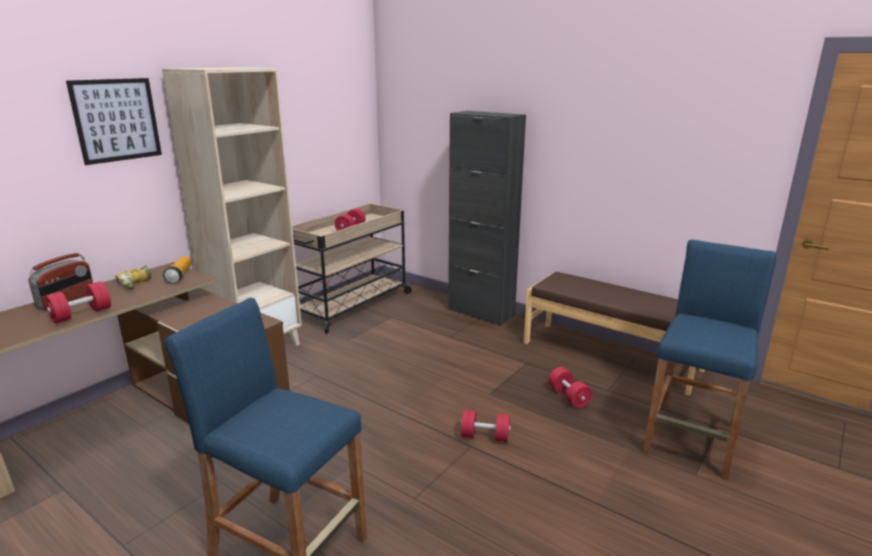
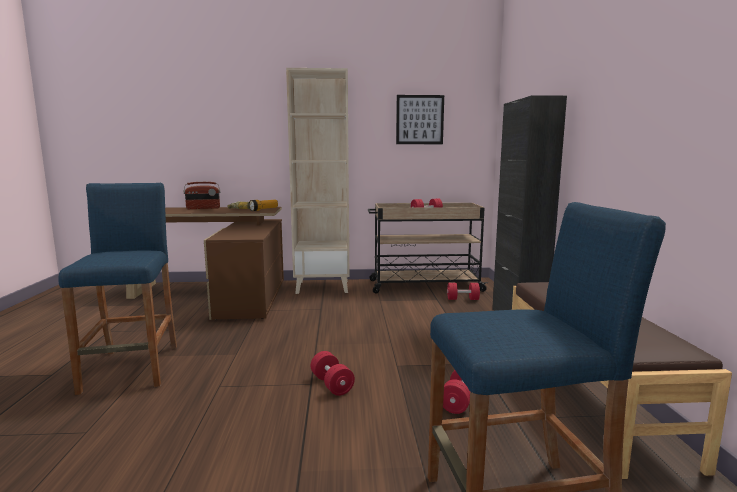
camera: 50 degrees right, 10 degrees down
(81, 314) = (190, 212): red dumbbell -> red dumbbell (462, 299)
(116, 120) = (260, 108): picture -> picture (419, 120)

